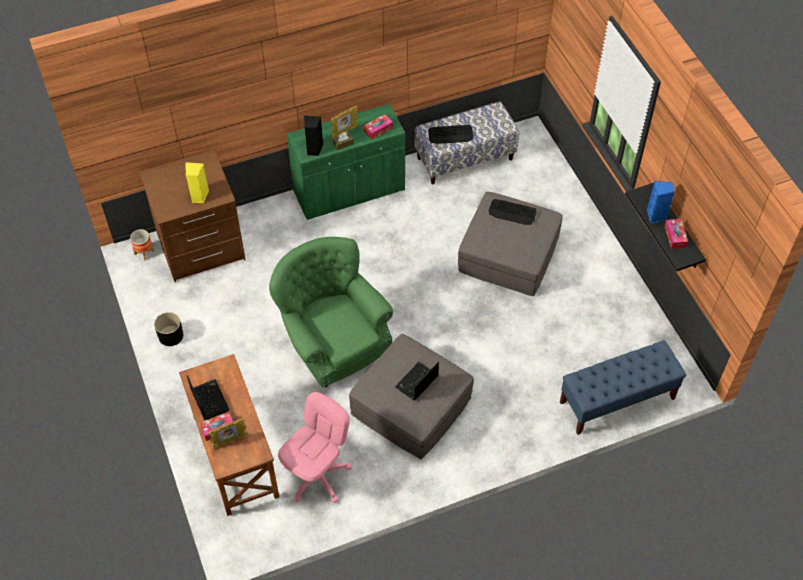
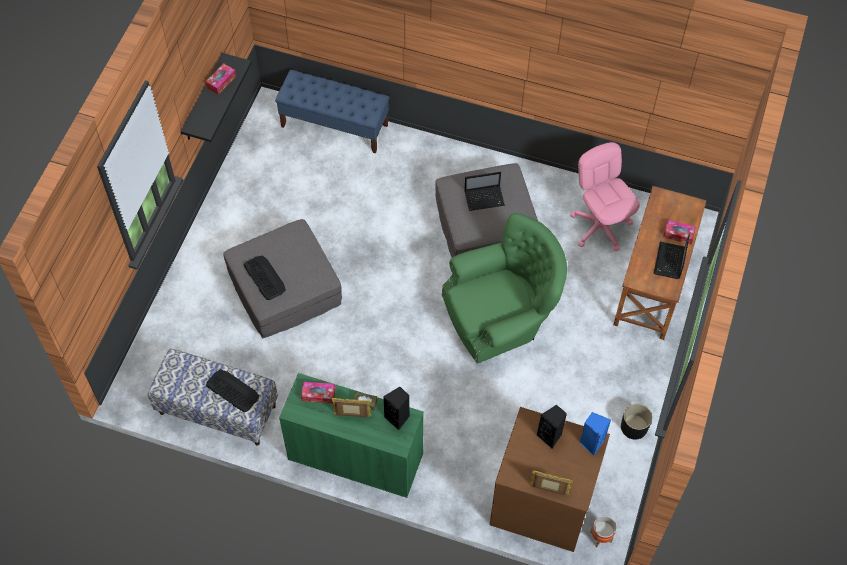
camera: 140 degrees left, 5 degrees up
(199, 196) = (550, 436): yellow speaker -> black speaker
(230, 441) = (676, 219): picture frame -> picture frame (549, 490)
(317, 476) = (600, 227): pink office chair -> pink office chair turned 75 degrees clockwise
(334, 342) = (500, 318): green armchair -> green armchair turned 120 degrees counterclockwise
(656, 216) = (213, 105): blue speaker -> blue speaker (591, 442)

